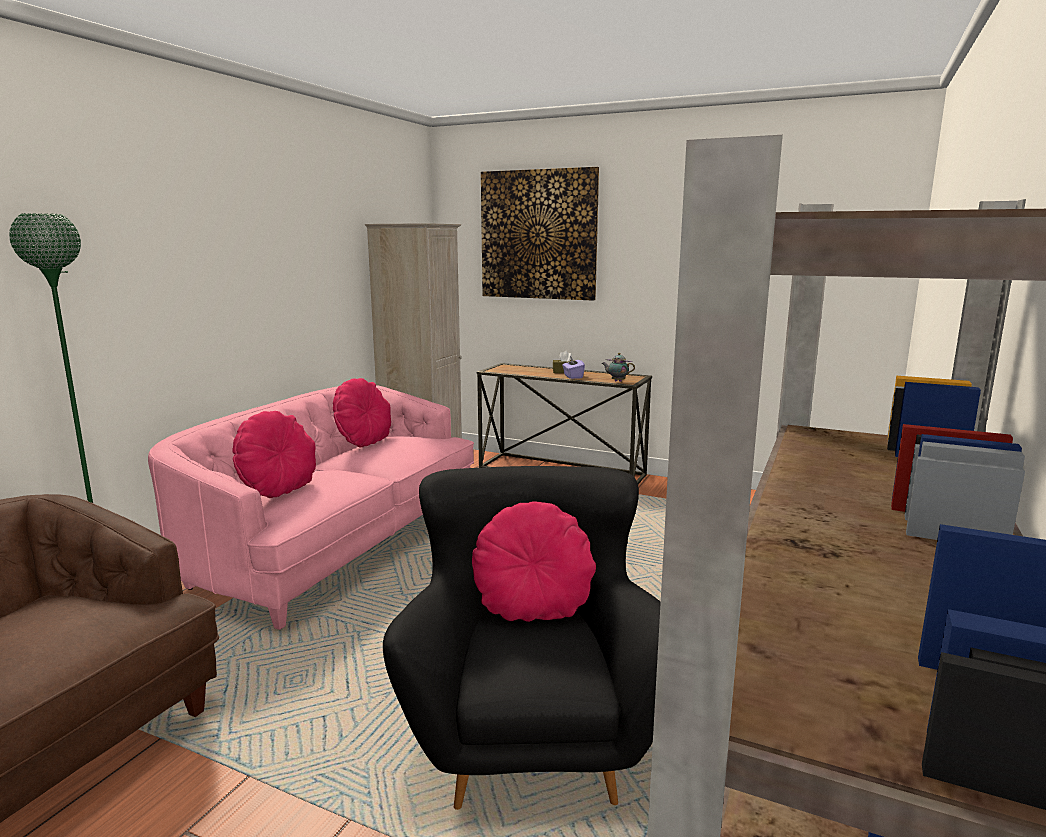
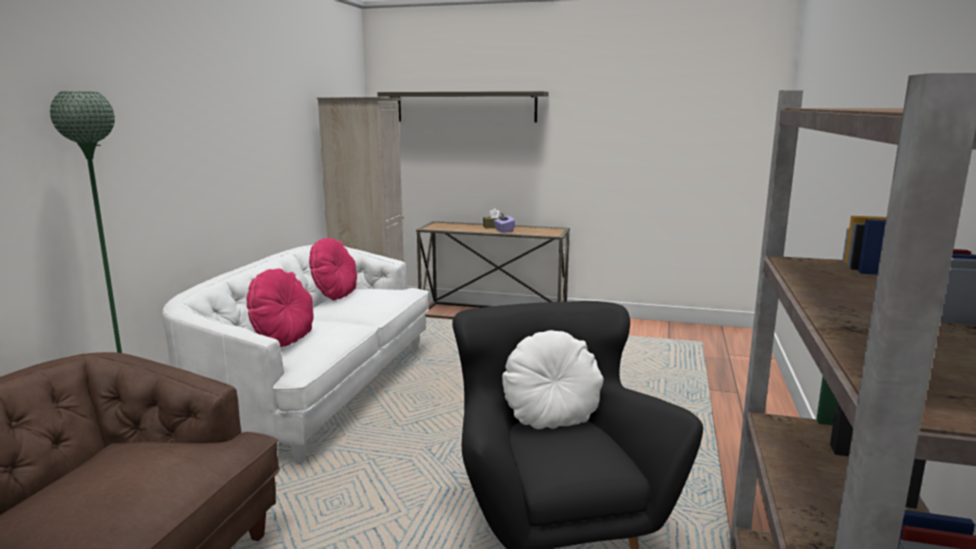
camera: 10 degrees left, 0 degrees up
(337, 546) = (319, 390): pink sofa -> white sofa
(533, 611) = (551, 421): pink pillow -> white pillow
(538, 235) = (465, 107): picture -> shelf
(617, 381) = (544, 233): teapot -> none

